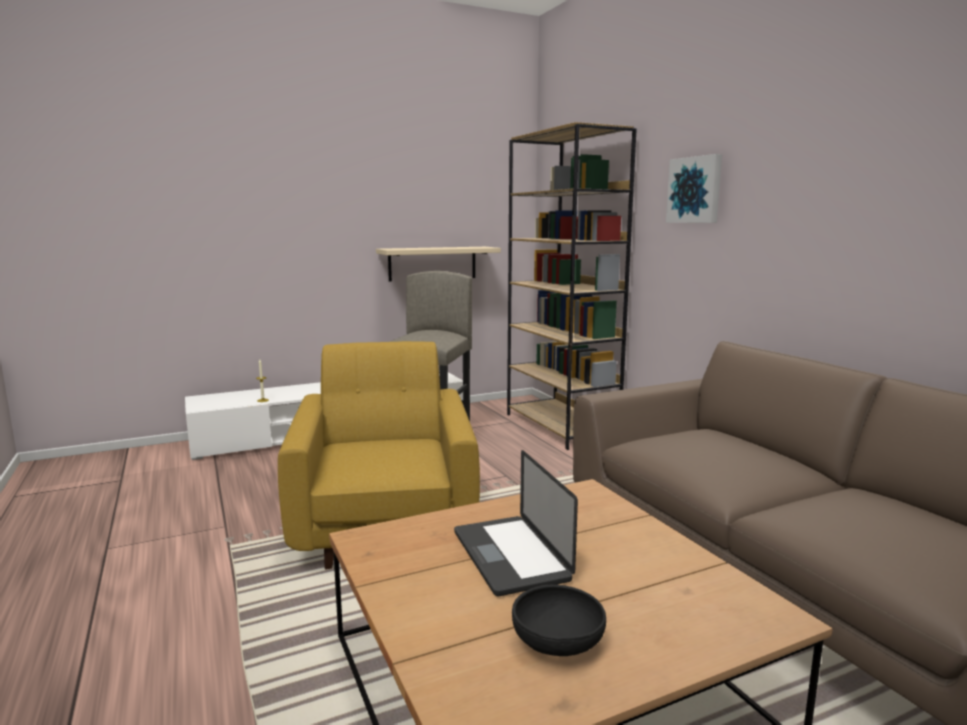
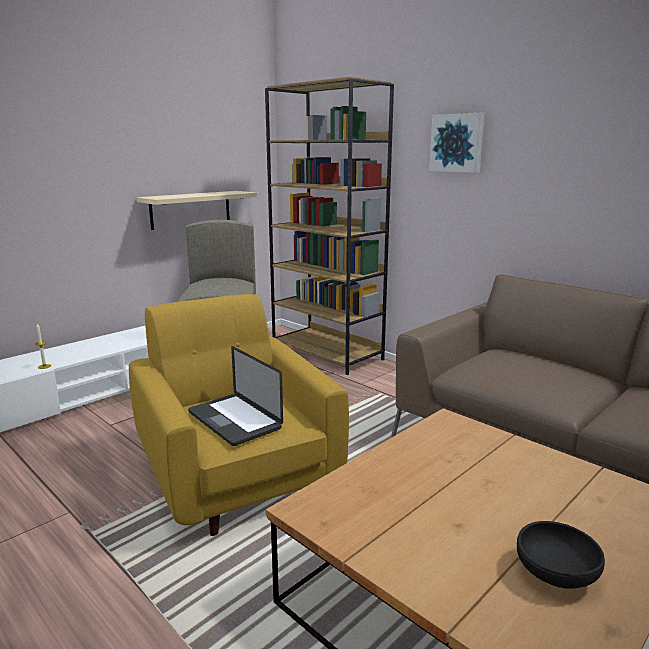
camera: 20 degrees left, 5 degrees up
(510, 556) = (446, 497): laptop -> laptop (234, 420)

